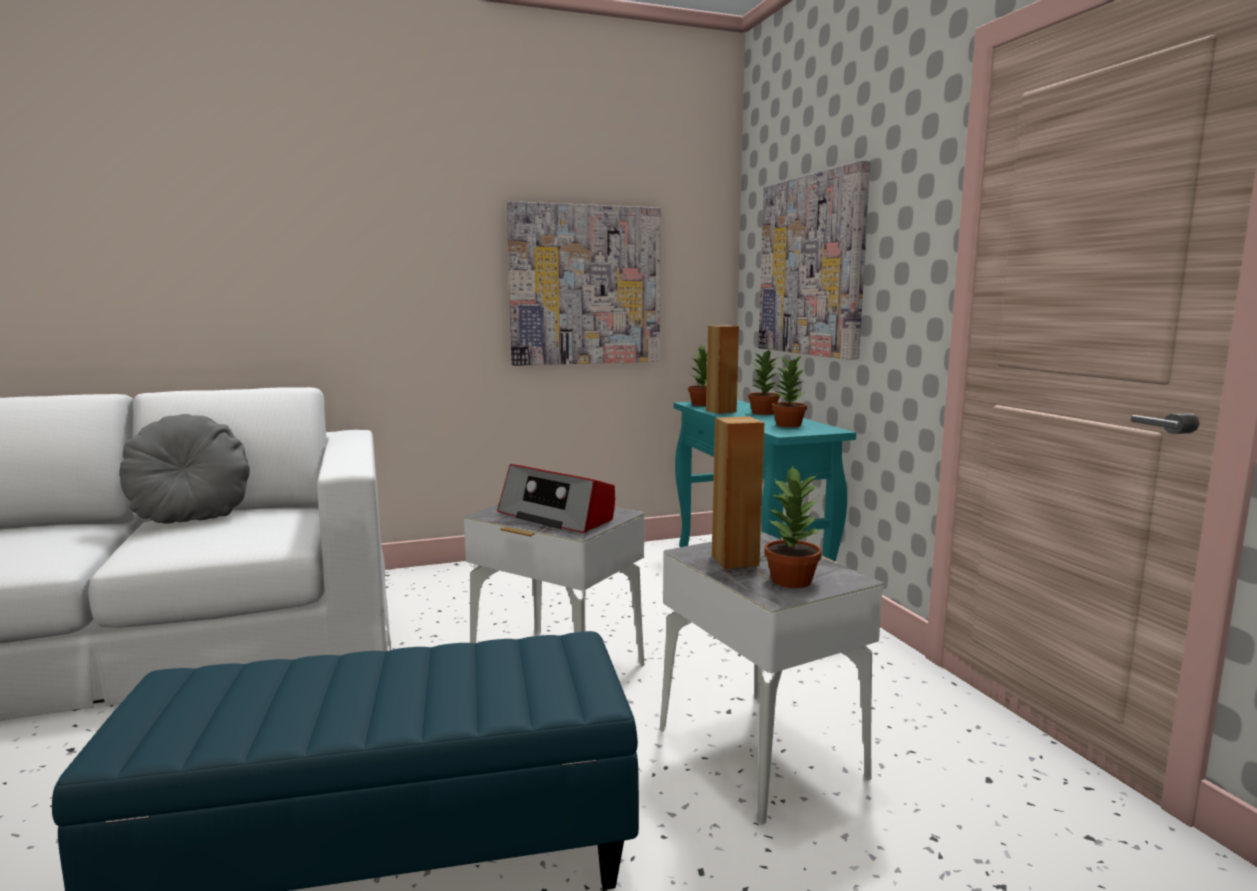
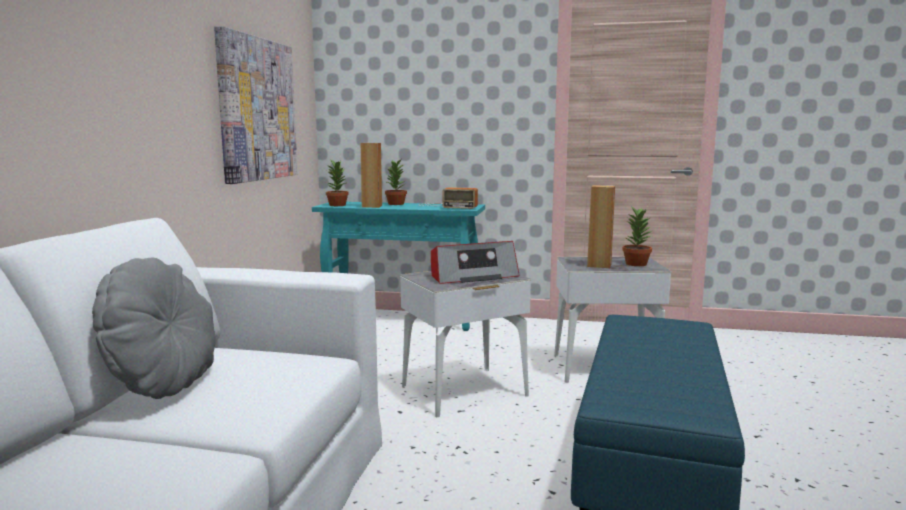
camera: 60 degrees left, 0 degrees up
(789, 425) = (446, 206): potted plant -> radio
(812, 266) = (419, 101): picture -> none

